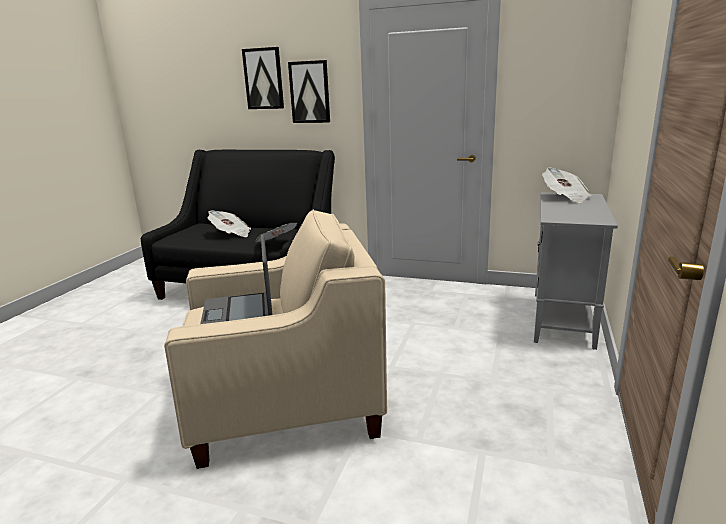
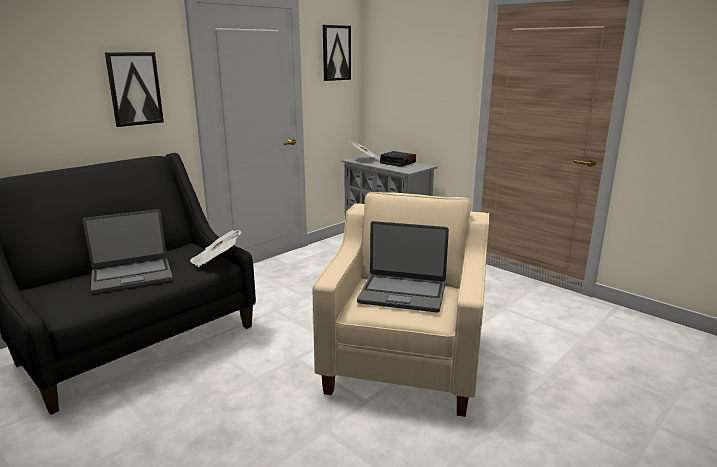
camera: 65 degrees left, 0 degrees up
(231, 234) = (132, 276): newspaper -> laptop
(263, 79) = (66, 72): picture -> picture (336, 53)
(585, 209) = (398, 163): none -> alarm clock

